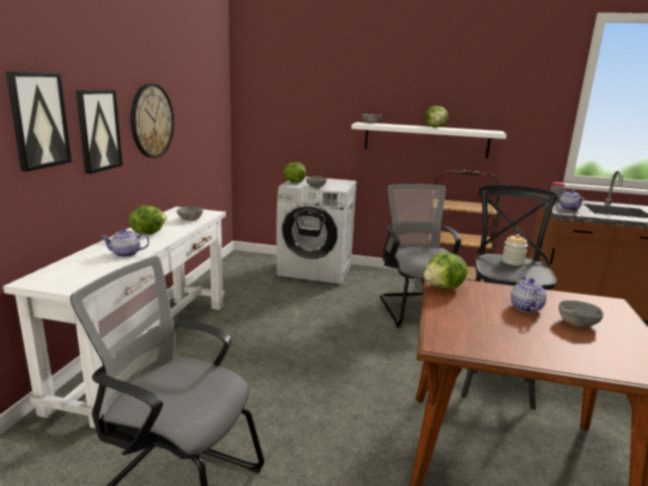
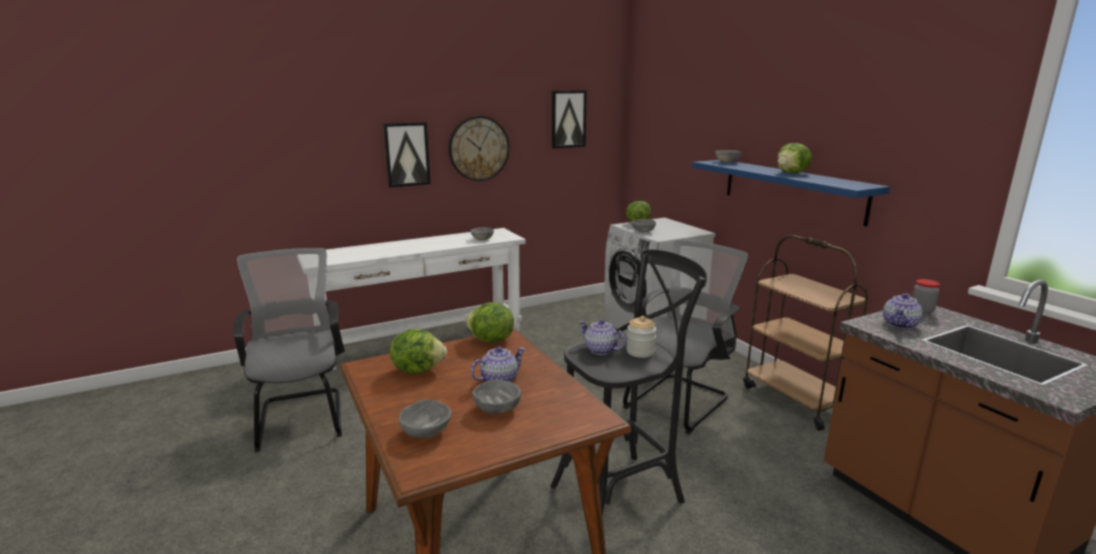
camera: 50 degrees right, 0 degrees up
(38, 120) = (343, 145): picture -> picture (568, 119)
(126, 254) = (384, 252): teapot -> teapot (600, 350)
(148, 233) = (431, 242): lettuce -> lettuce (418, 369)
(426, 140) = (791, 190): white shelf -> blue shelf
(602, 356) = (426, 432): none -> grey bowl

